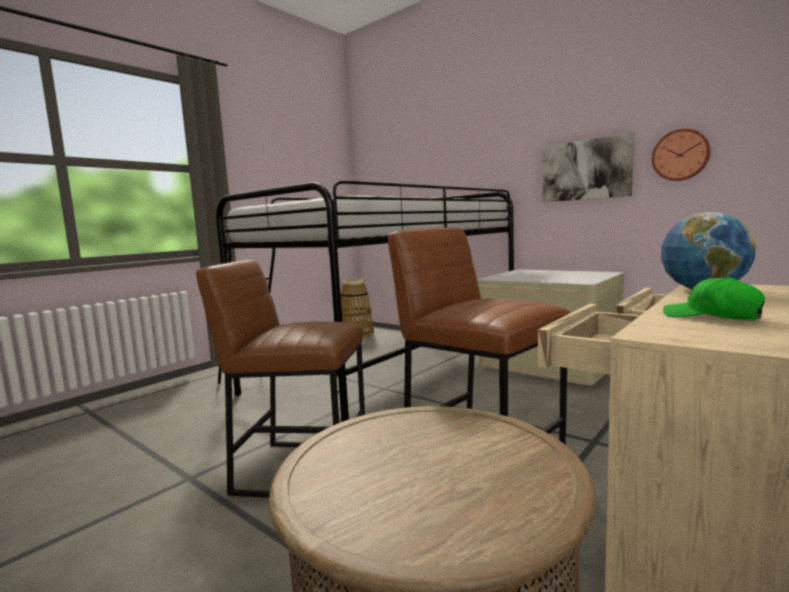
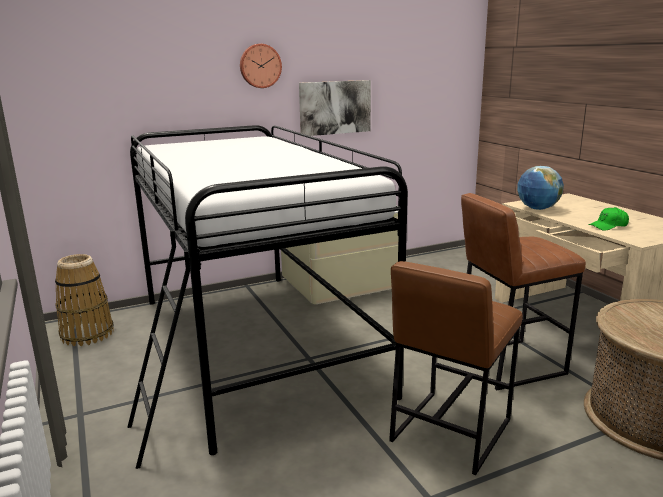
camera: 65 degrees left, 10 degrees up
(680, 155) = (397, 100): wall clock -> wall clock (260, 66)

